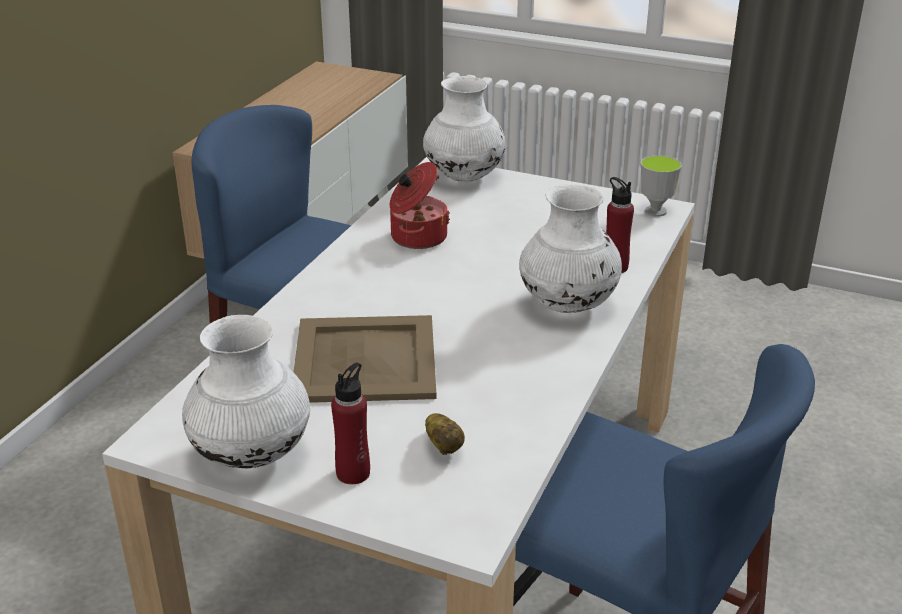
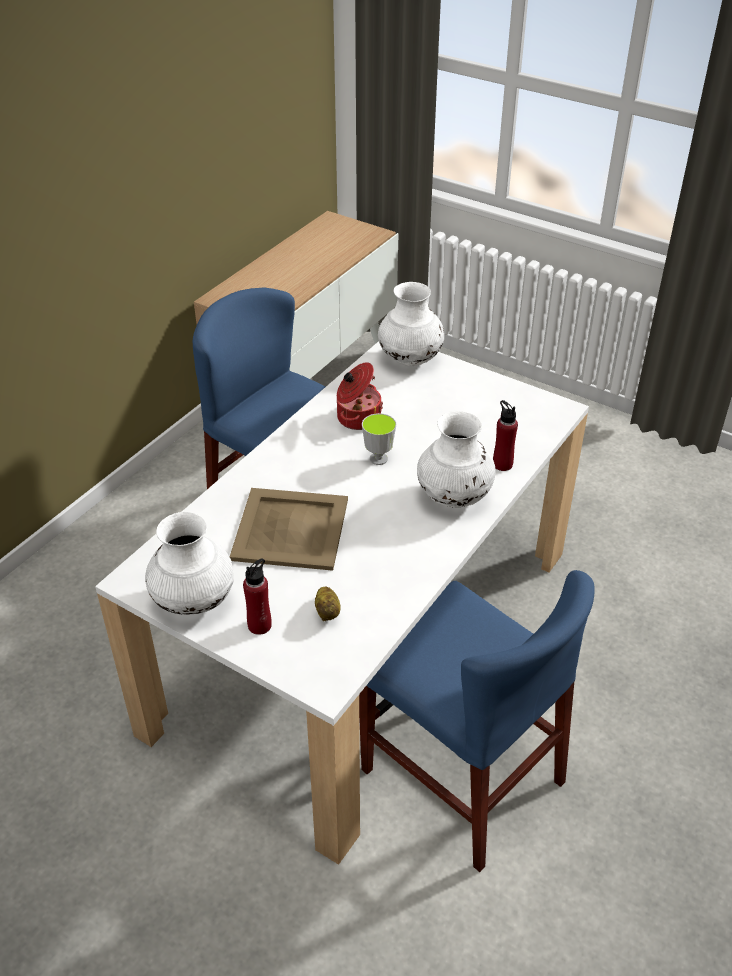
camera: 10 degrees right, 10 degrees up
(655, 211) = (553, 411): cup -> cup (378, 459)

